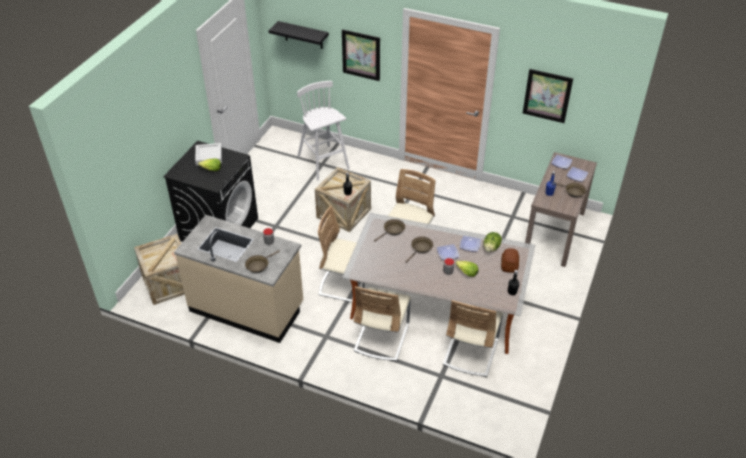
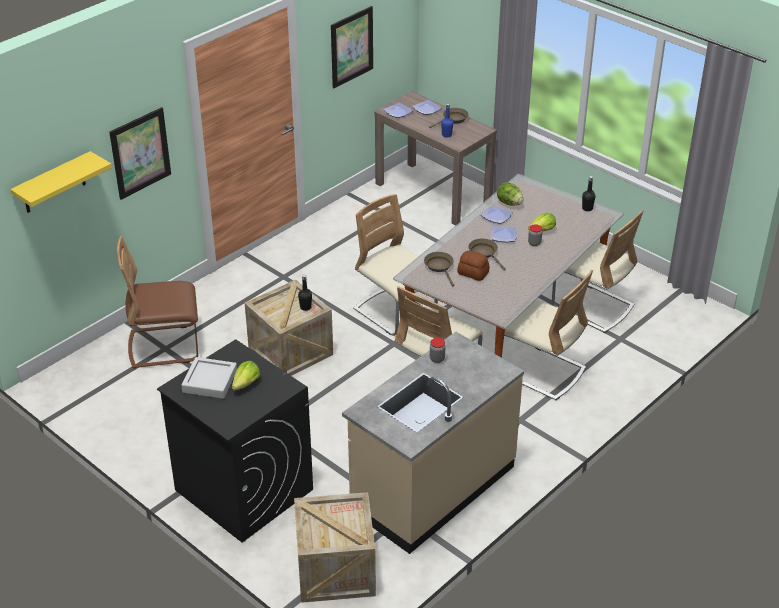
camera: 70 degrees left, 5 degrees down
(258, 265) = (480, 377): brown frying pan -> none
(303, 35) = (53, 183): black shelf -> yellow shelf
(323, 163) = (165, 346): white stool -> brown chair
(509, 265) = (544, 199): bread -> bread (473, 273)

